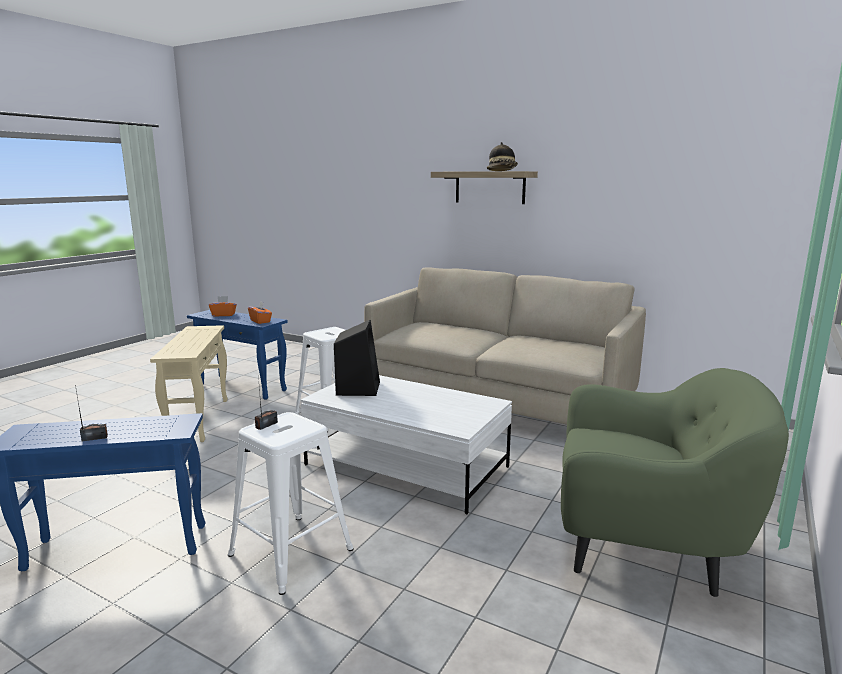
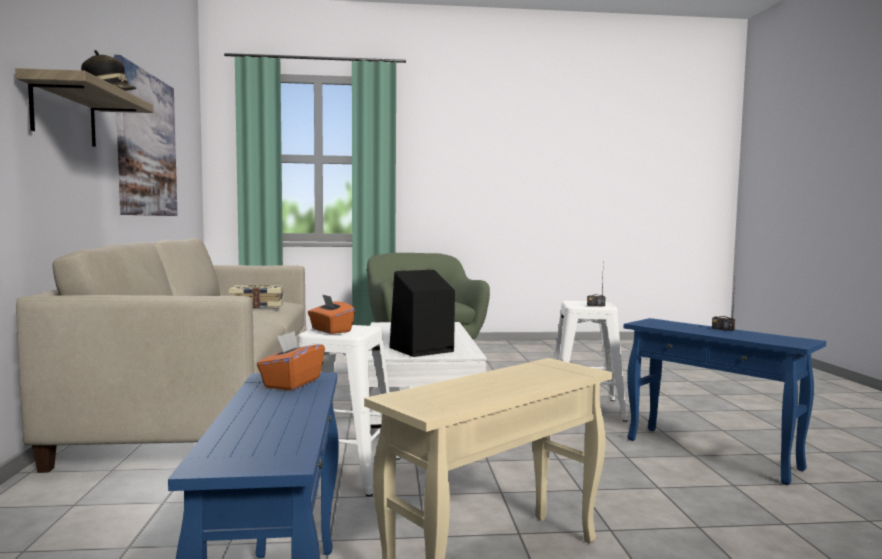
camera: 125 degrees left, 10 degrees down
(223, 315) = (260, 430): orange tissue box -> orange tissue box (330, 330)
(534, 347) = (257, 305): none -> book
(624, 192) = (146, 145): none -> picture

